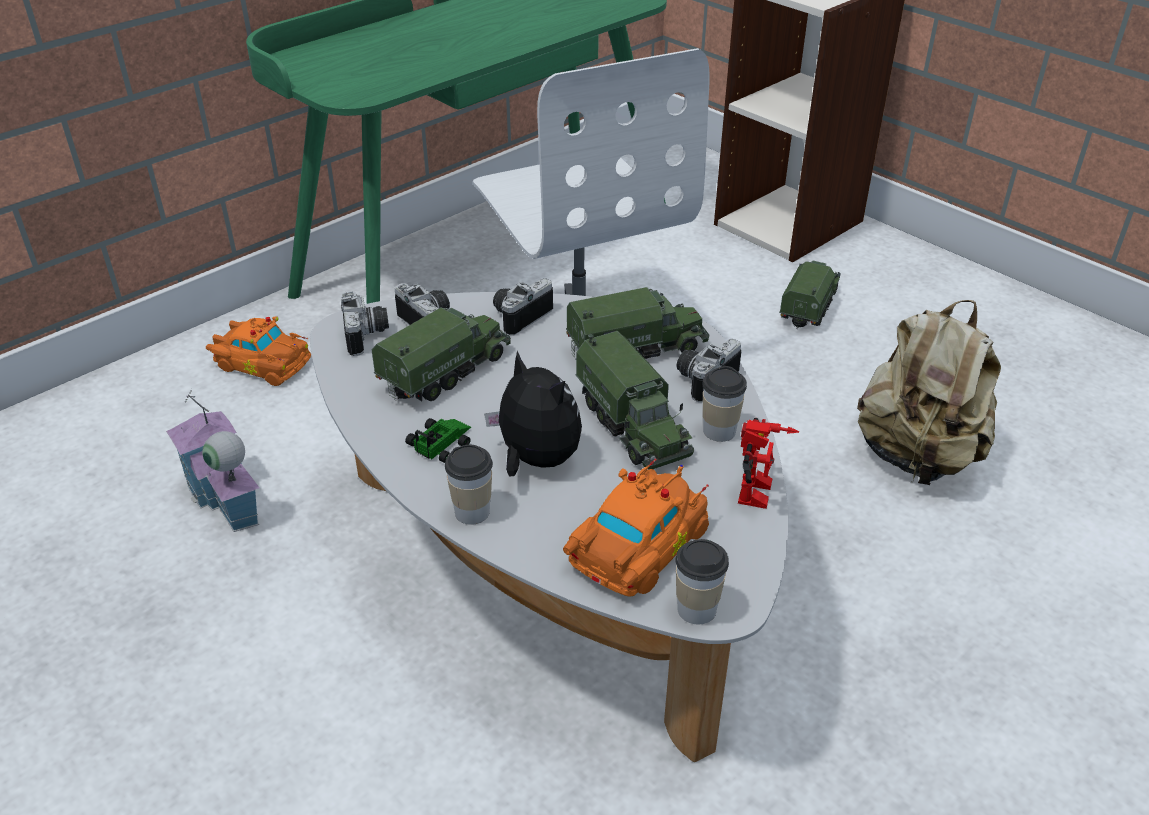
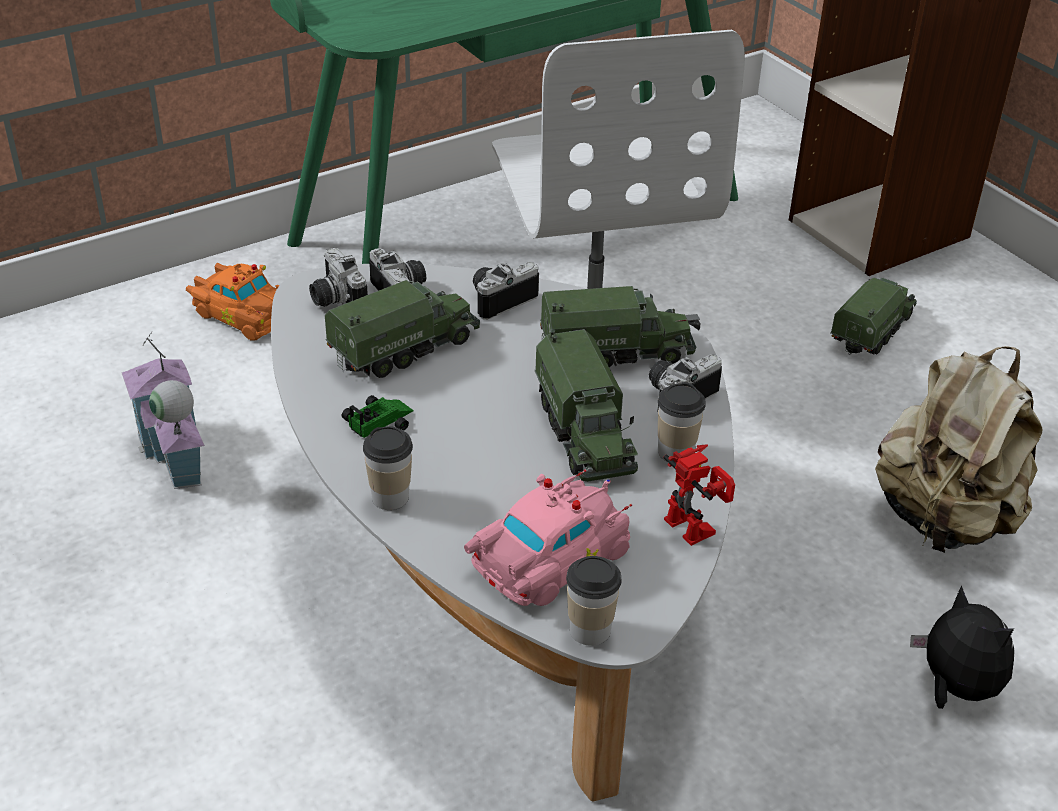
camera: 10 degrees right, 0 degrees up
(368, 335) = (334, 299): camera -> camera turned 150 degrees clockwise
(536, 460) = (471, 455): plush toy -> plush toy (955, 688)
(635, 548) = (546, 559): orange toy car -> pink toy car
(760, 495) = (697, 526): toy robot -> toy robot turned 60 degrees counterclockwise

